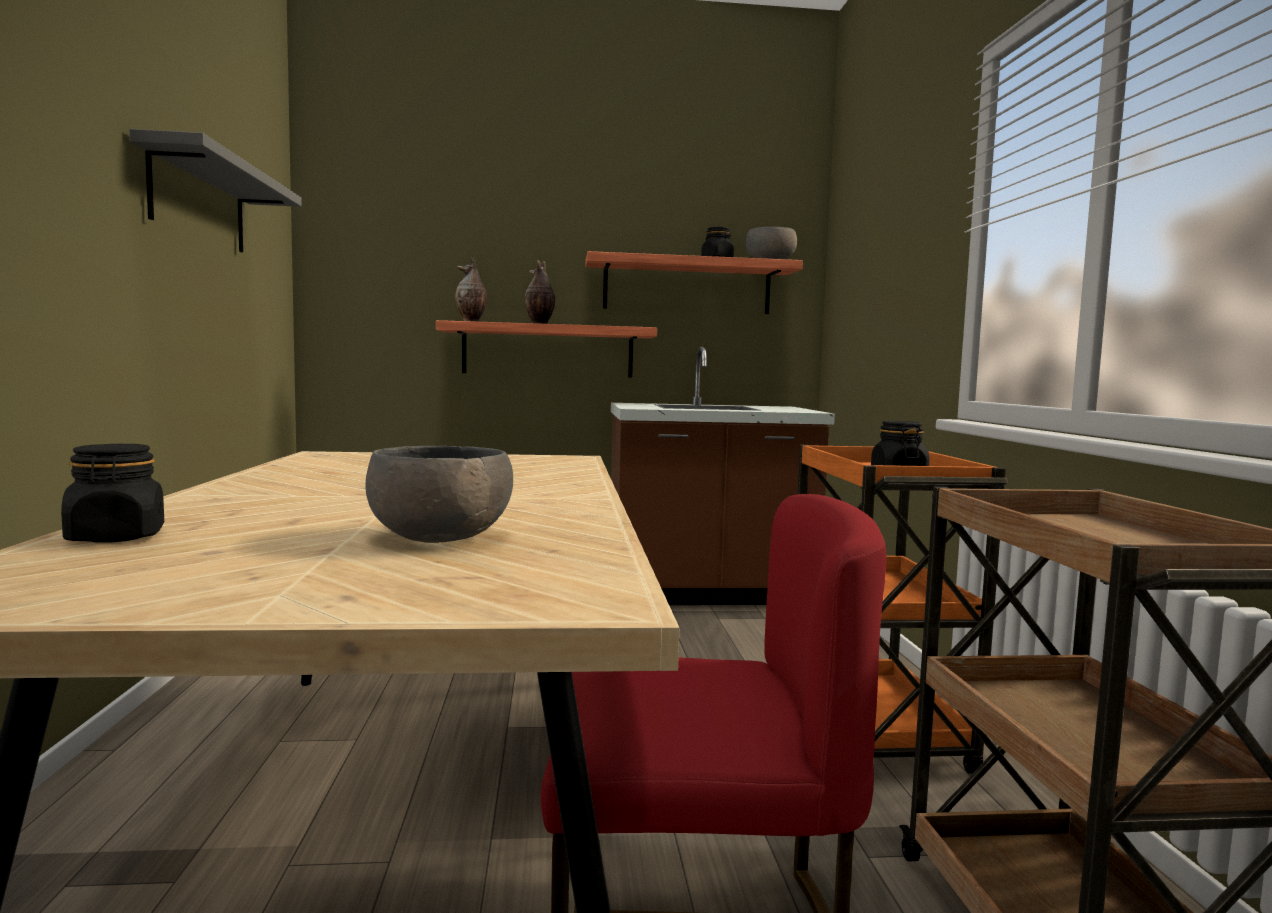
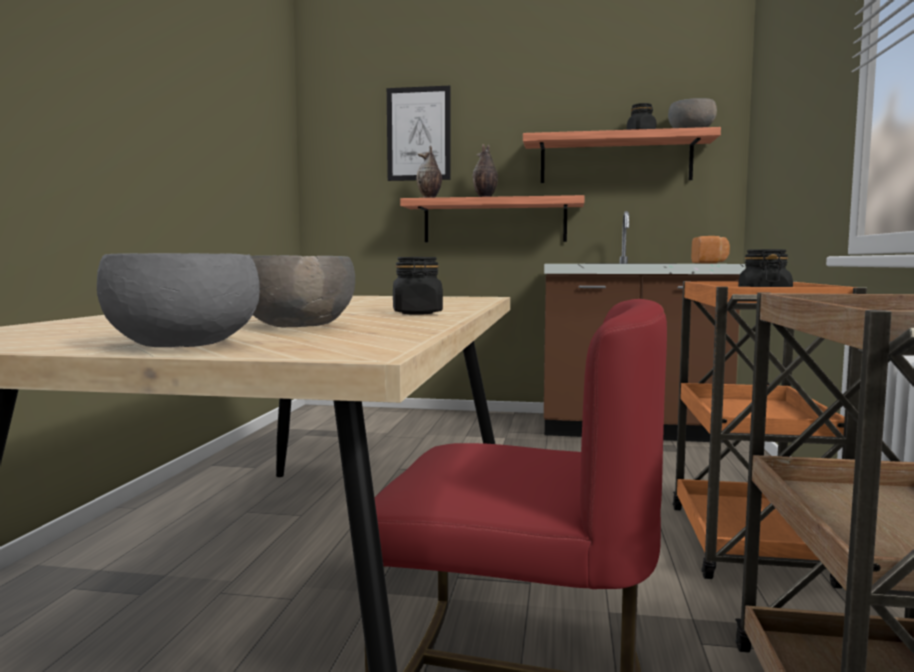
camera: 15 degrees right, 0 degrees up
(116, 537) = (76, 323): black jar -> black jar (417, 313)
(199, 202) = (213, 110): grey shelf -> none
(356, 593) = (184, 344): none -> grey bowl
(455, 241) = (418, 134): none -> picture
(792, 408) = (710, 263): none -> bread

